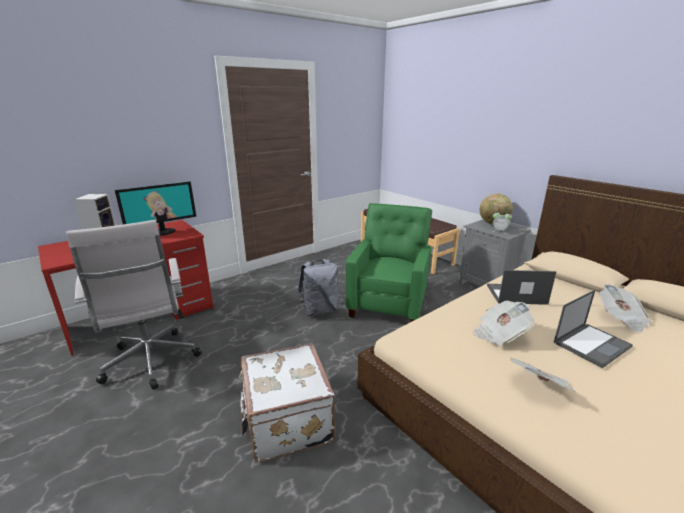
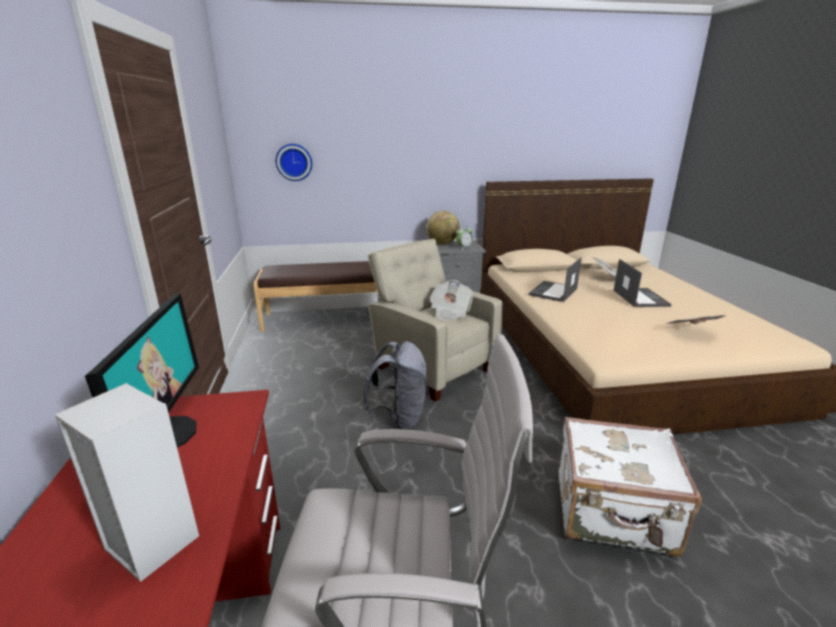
camera: 60 degrees left, 0 degrees up
(389, 303) = (432, 367): green armchair -> beige armchair
(412, 137) = (294, 162): none -> wall clock
(499, 334) = (617, 318): newspaper -> newspaper (450, 312)

